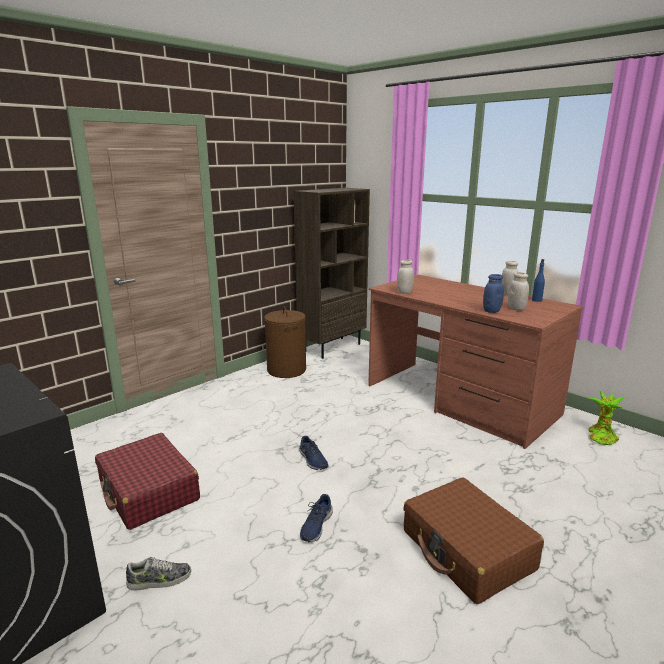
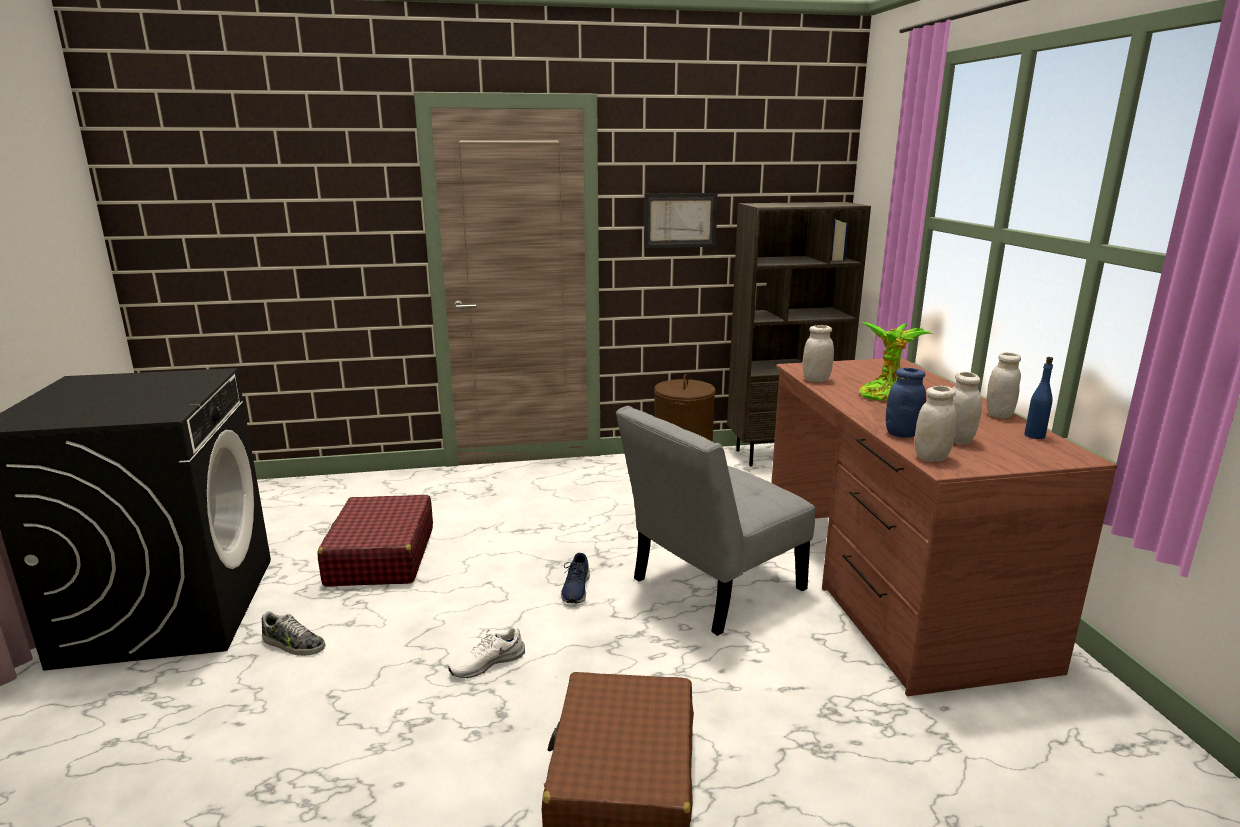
camera: 35 degrees right, 0 degrees up
(260, 204) = (680, 220): none -> picture
(316, 525) = (487, 663): blue shoe -> white shoe
(383, 431) = (711, 588): none -> grey chair
(522, 319) = (931, 457): none -> white jar
(601, 436) = (1100, 740): potted plant -> potted plant (884, 394)

